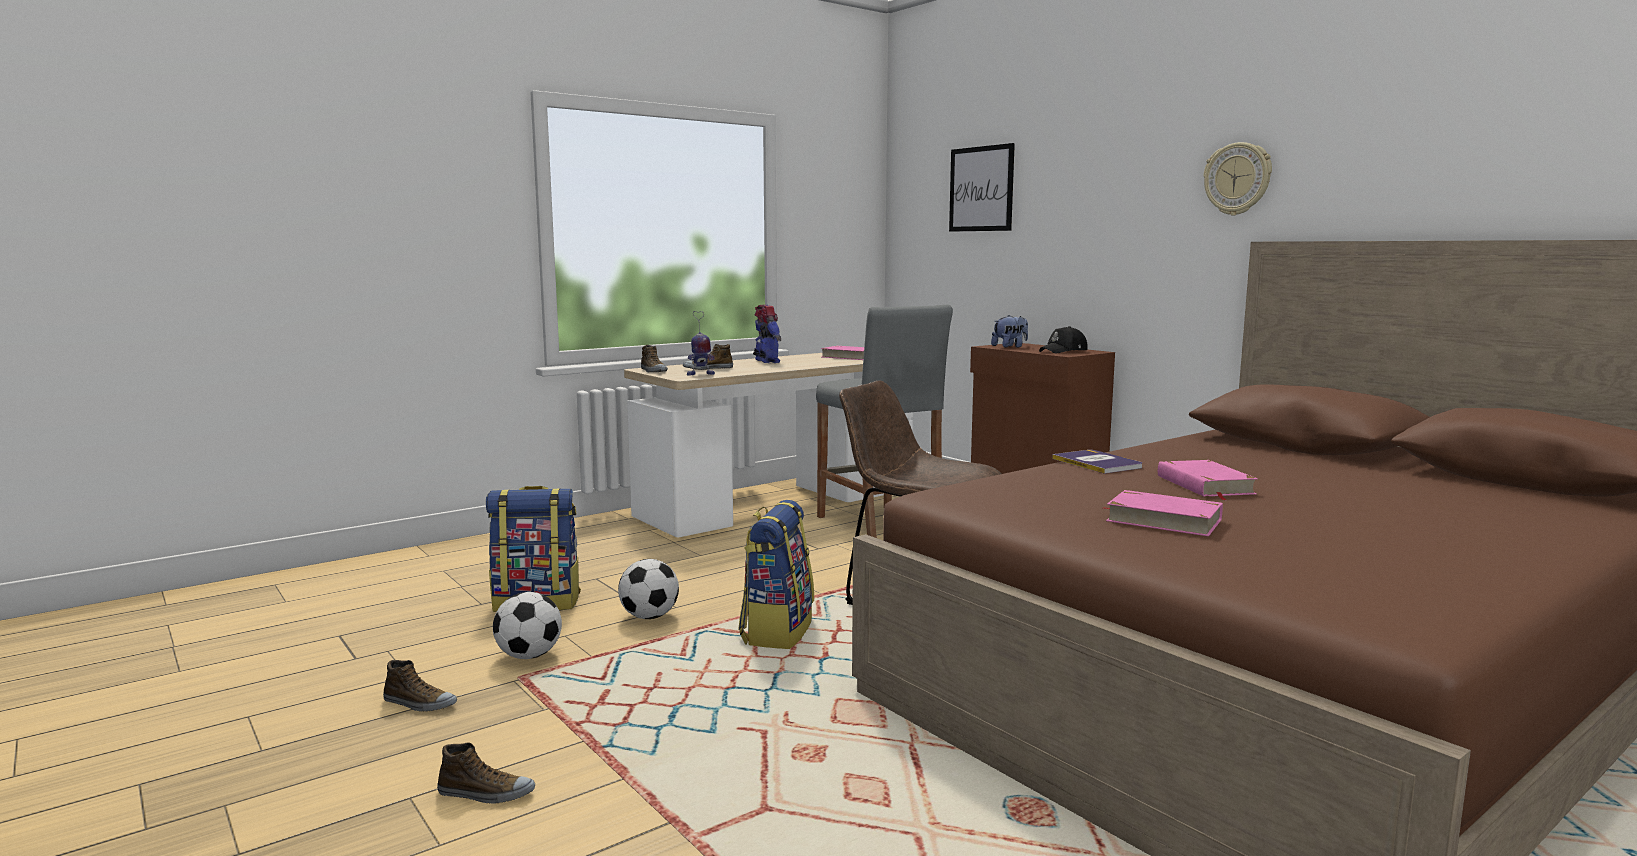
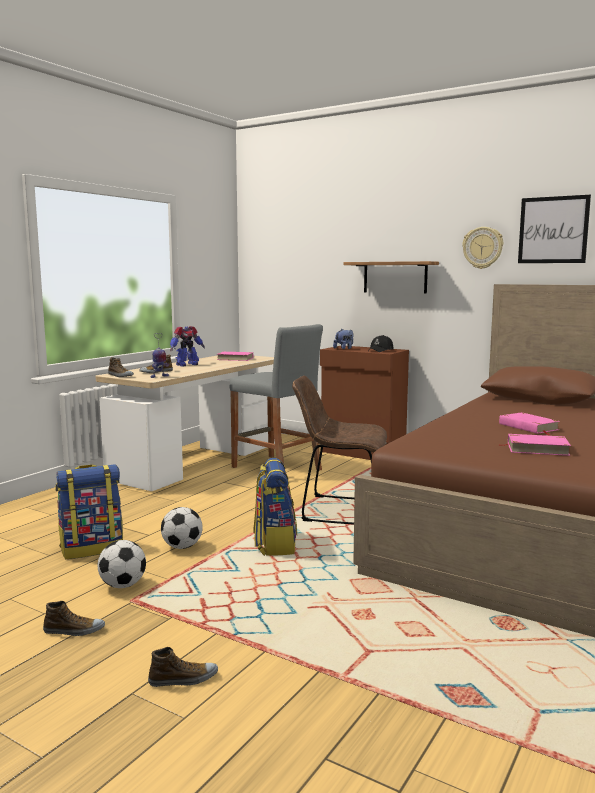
camera: 20 degrees left, 0 degrees up
(766, 361) = (186, 365): toy robot -> toy robot turned 90 degrees clockwise
(981, 189) = (311, 248): picture -> picture (553, 230)
(1097, 463) = (458, 418): book -> none
(1099, 233) = (395, 277): none -> shelf

